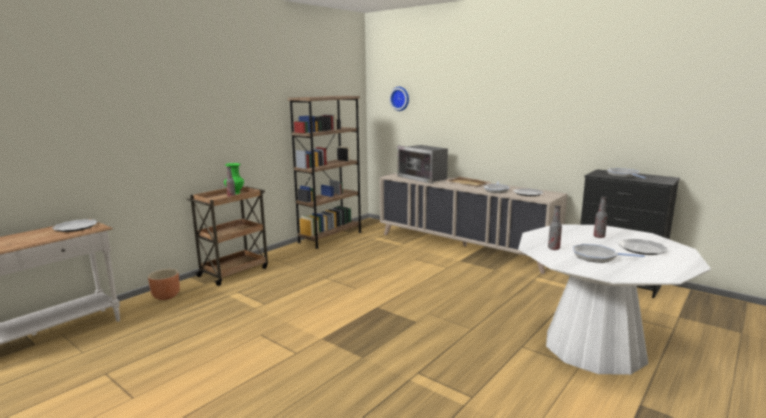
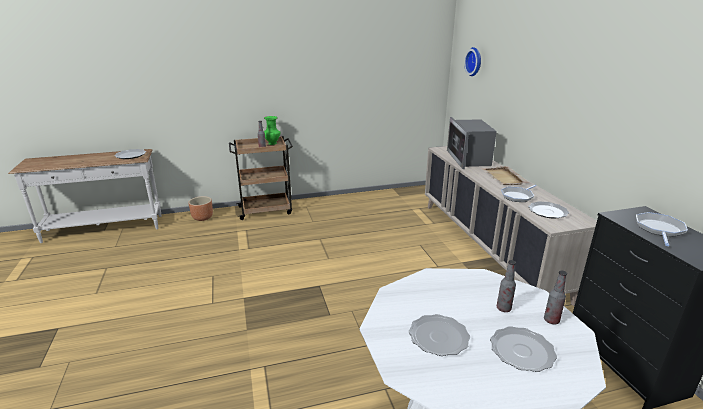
camera: 35 degrees right, 10 degrees up
(330, 237) = (377, 196): brown bookcase -> none
(553, 248) = (414, 304): bottle -> bottle (551, 320)
(597, 257) = (438, 337): frying pan -> plate

